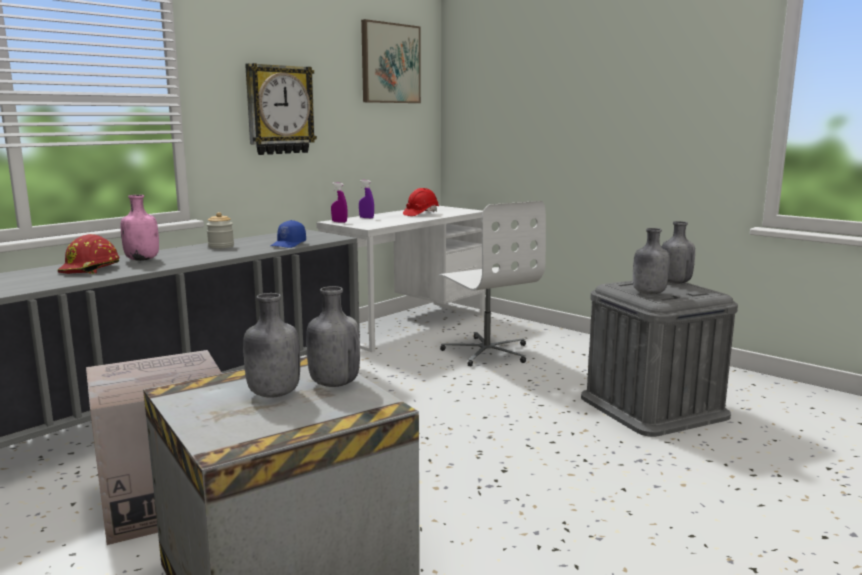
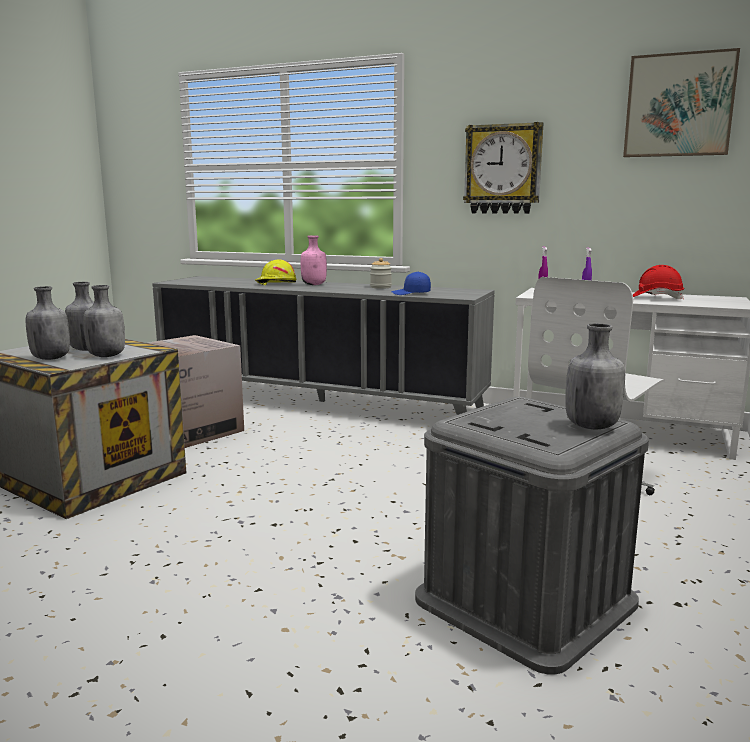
camera: 70 degrees right, 0 degrees up
(91, 269) = (275, 283): red hard hat -> yellow hard hat
(648, 293) = (493, 415): grey bottle -> grey bottle (51, 358)

